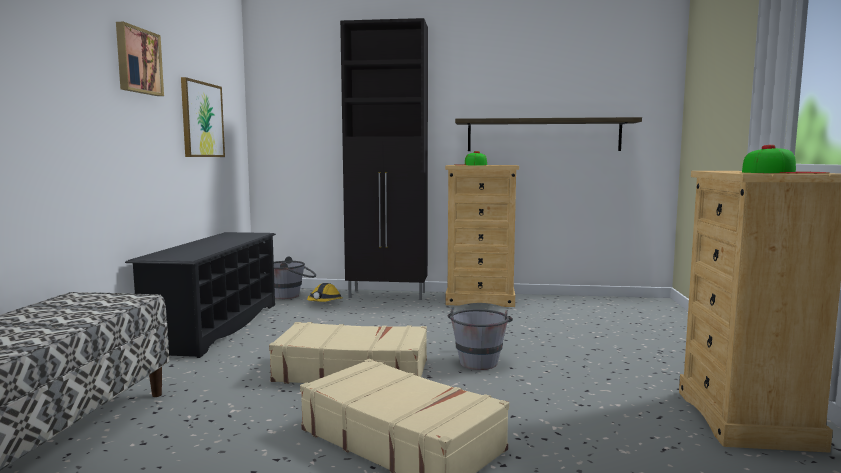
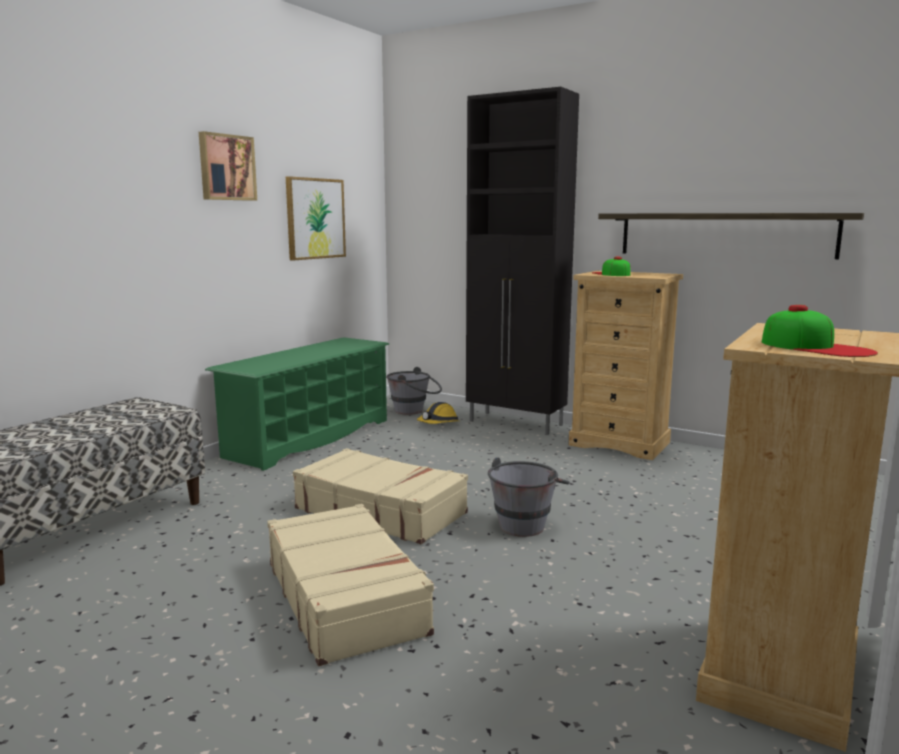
camera: 25 degrees right, 5 degrees up
(216, 326) = (309, 438): black shoe rack -> green shoe rack

